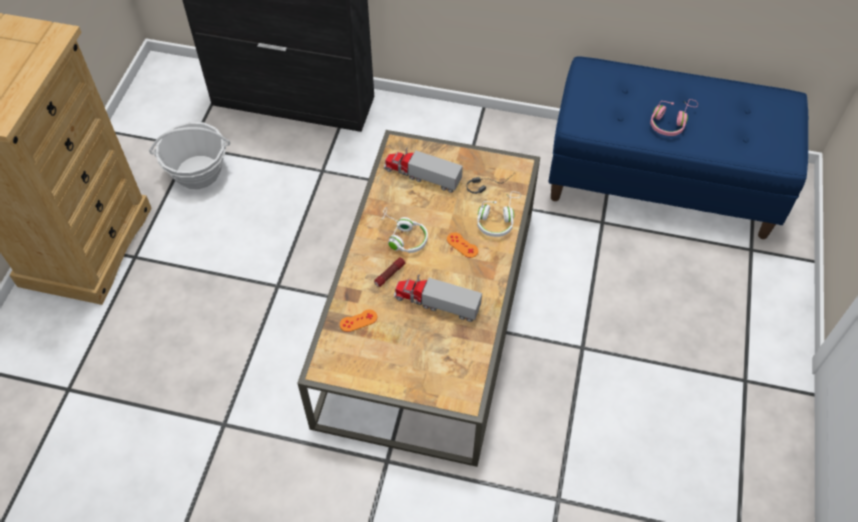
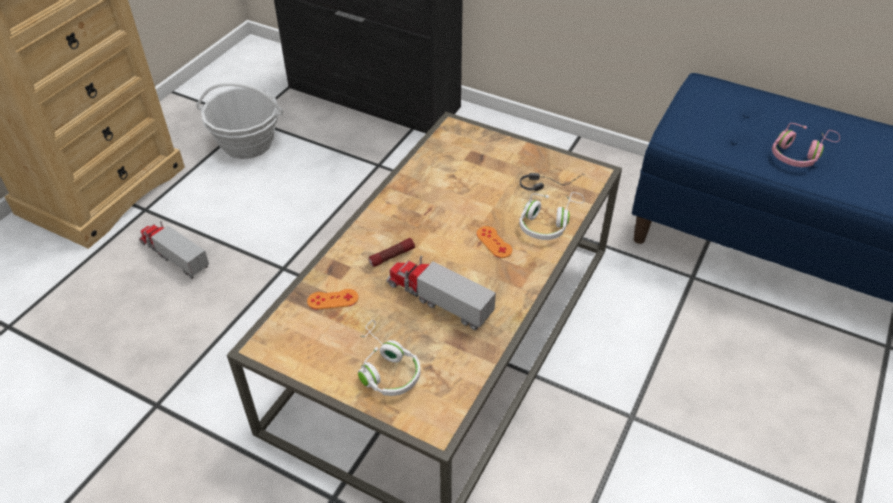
camera: 15 degrees right, 10 degrees down
(402, 236) = (423, 219): white headphones -> white headphones (385, 368)
(422, 175) = (470, 162): toy truck -> toy truck (174, 255)

